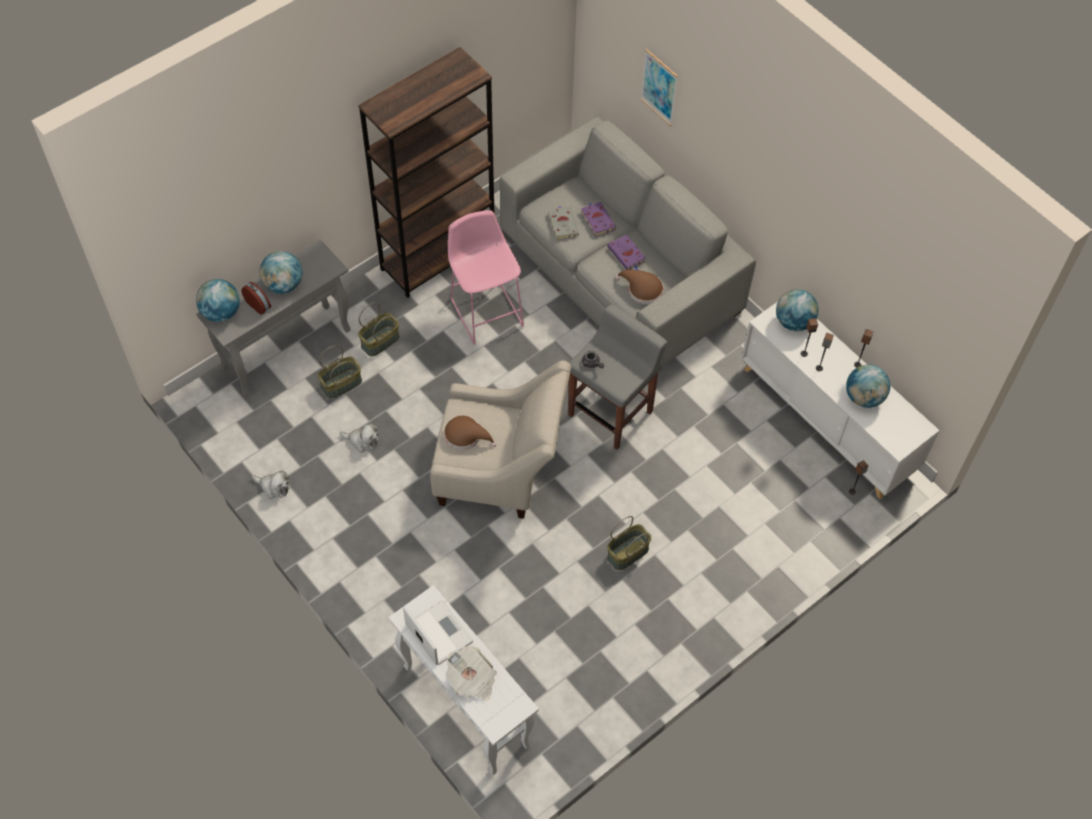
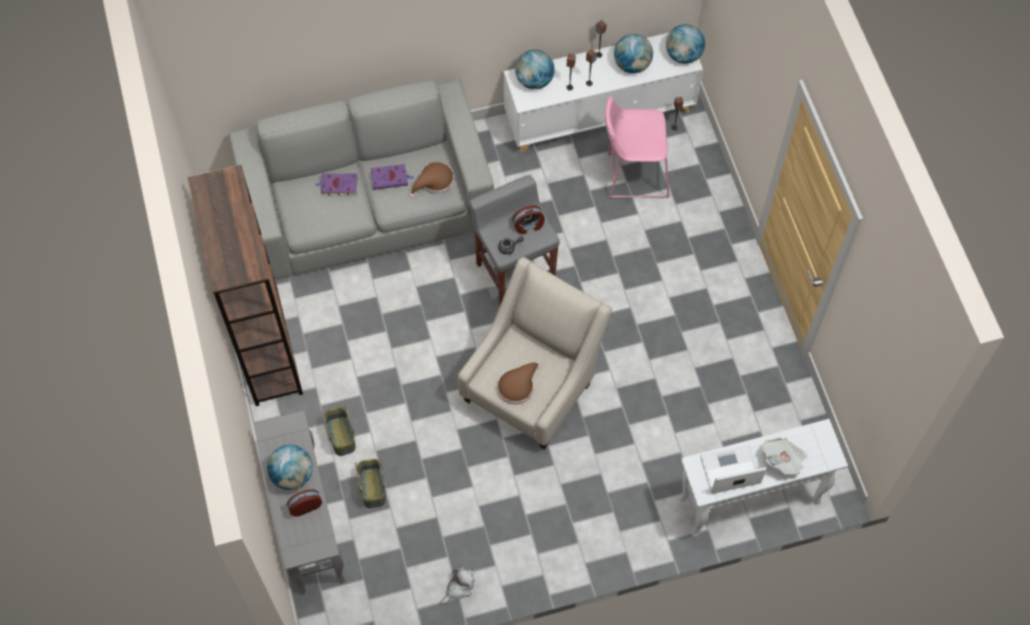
camera: 65 degrees left, 5 degrees up
(221, 312) = (297, 544): globe -> globe (683, 55)
(362, 441) = (445, 491): plush toy -> none
(485, 309) = (351, 331): pink stool -> pink stool (633, 175)
(562, 224) = (327, 215): grey book -> none
(623, 371) = (528, 226): none -> alarm clock
(627, 552) = (658, 317): basket -> none
(659, 87) = (294, 48): picture -> none

